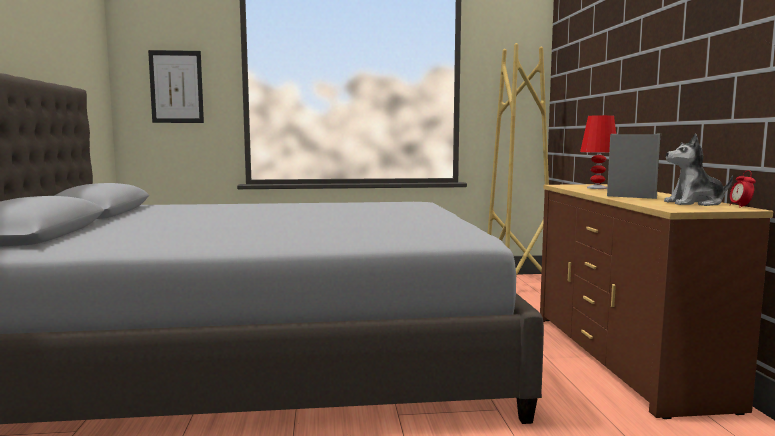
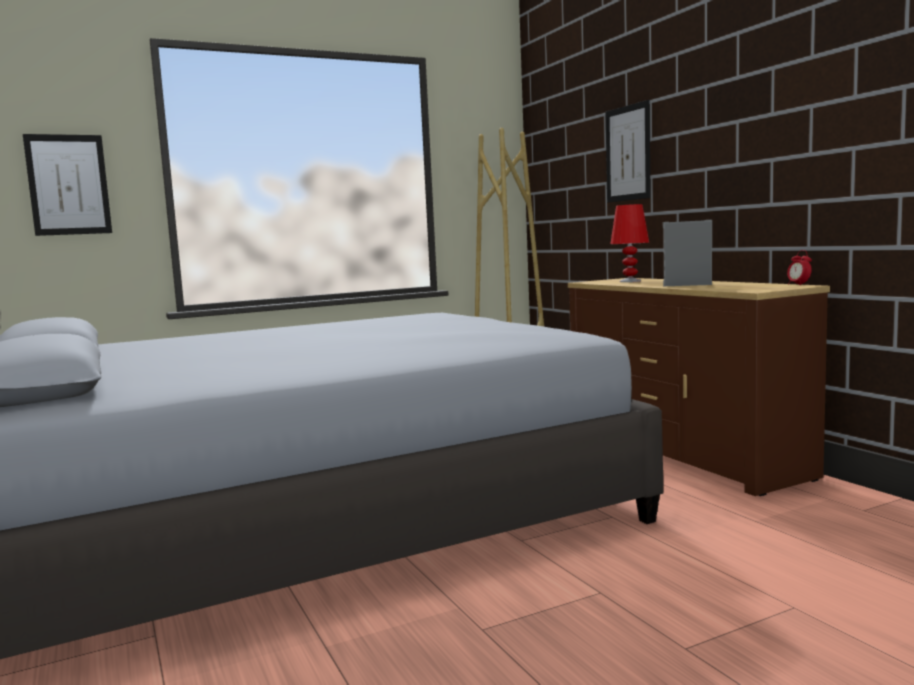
camera: 20 degrees left, 0 degrees up
(621, 66) = (628, 153): none -> picture
(695, 203) = (756, 285): plush toy -> none

